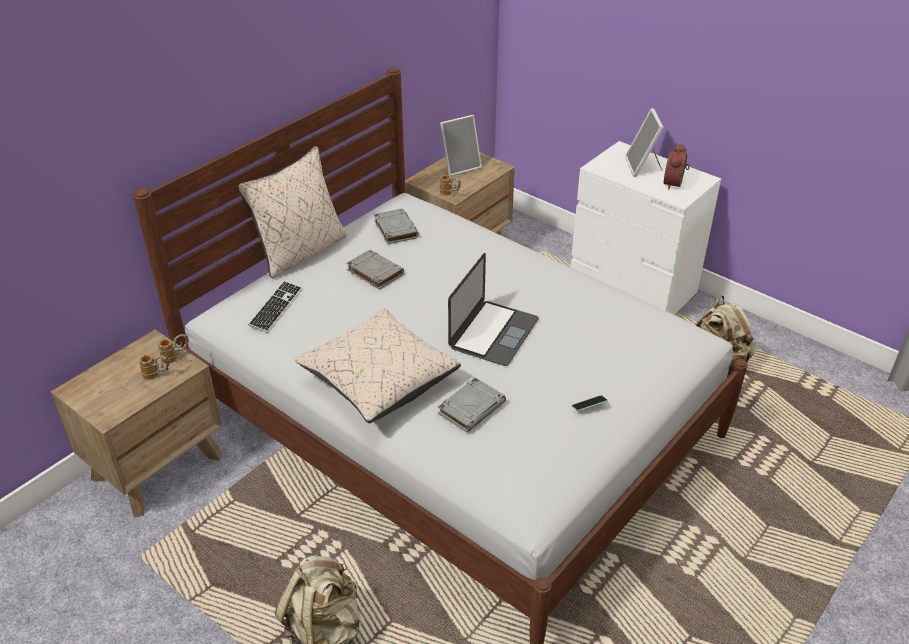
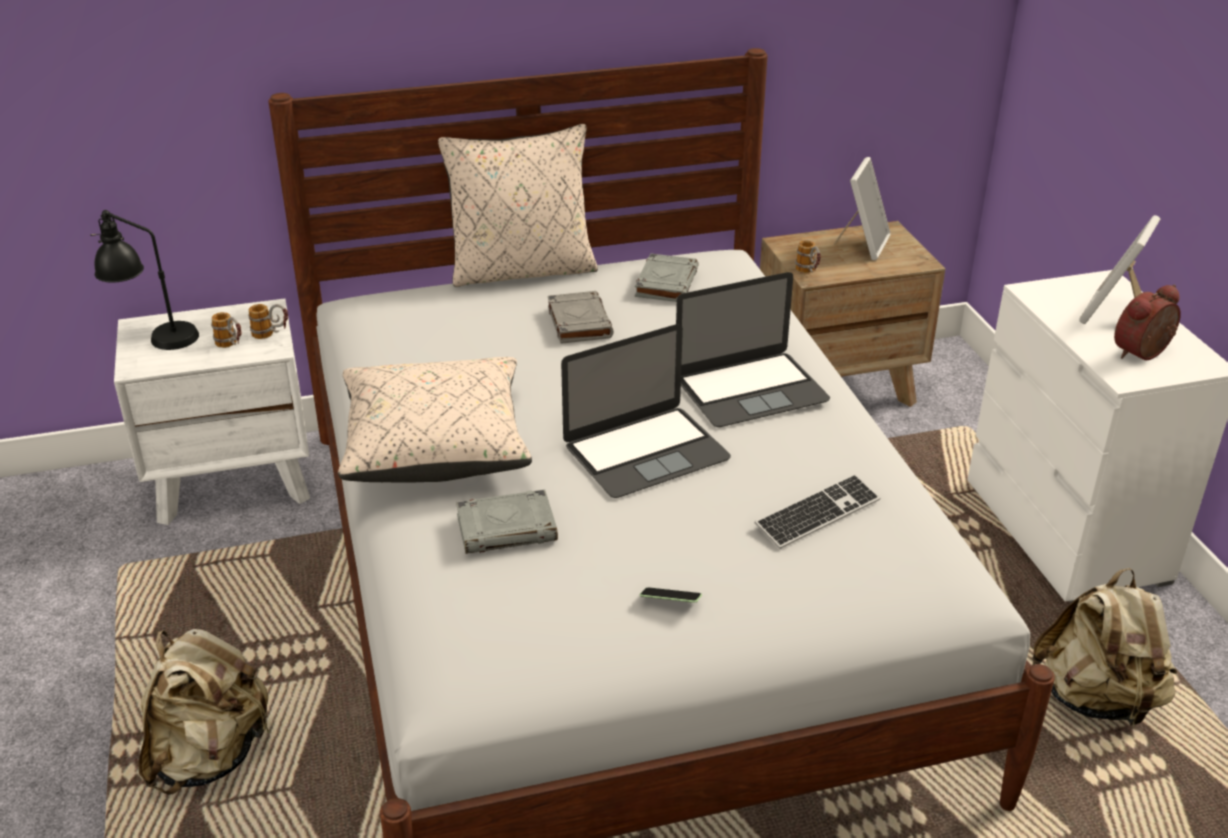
camera: 35 degrees right, 5 degrees down
(94, 392) = (154, 337): none -> black table lamp
(157, 466) = (233, 480): brown nightstand -> white nightstand
(276, 308) = (418, 318): keyboard -> keyboard (817, 514)
(460, 166) = (862, 244): picture frame -> picture frame turned 75 degrees counterclockwise
(506, 275) = (751, 389): none -> laptop

